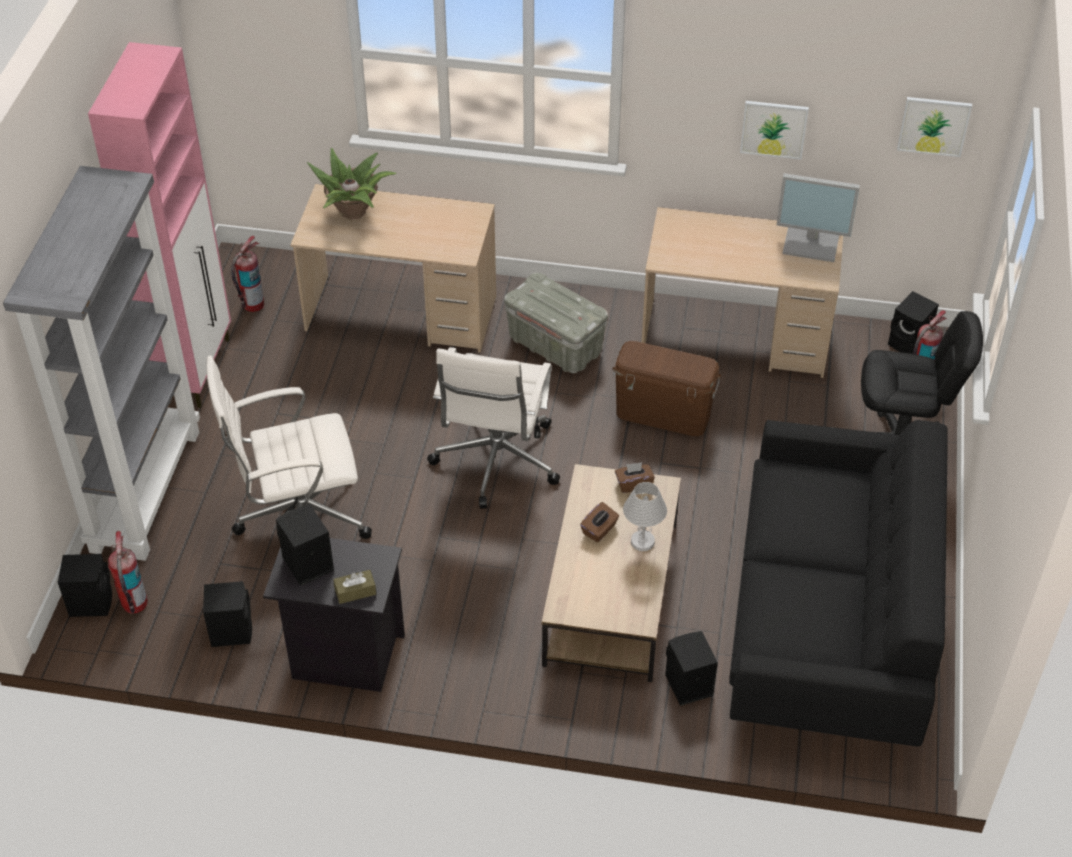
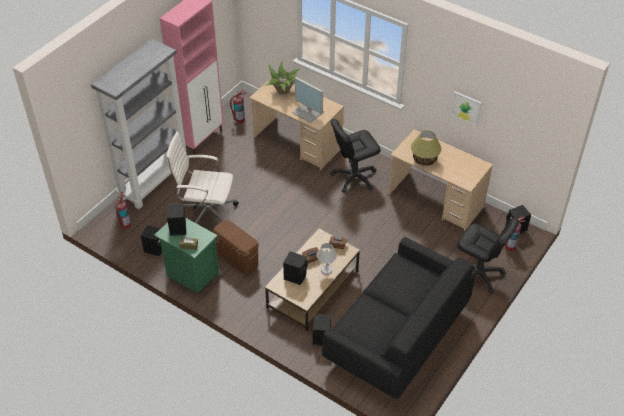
camera: 25 degrees right, 0 degrees up
(91, 601) = (110, 218): black speaker -> black speaker (295, 276)
(343, 657) = (191, 274): black nightstand -> green nightstand
(495, 462) = (299, 218): white office chair -> none
(554, 345) = (354, 177): grey storage box -> black office chair
(663, 414) = (382, 222): brown storage box -> brown storage box (237, 258)
(715, 259) = (424, 159): none -> table lamp
(812, 242) = (473, 166): monitor -> monitor (308, 112)
(934, 126) = (535, 128): picture -> none

